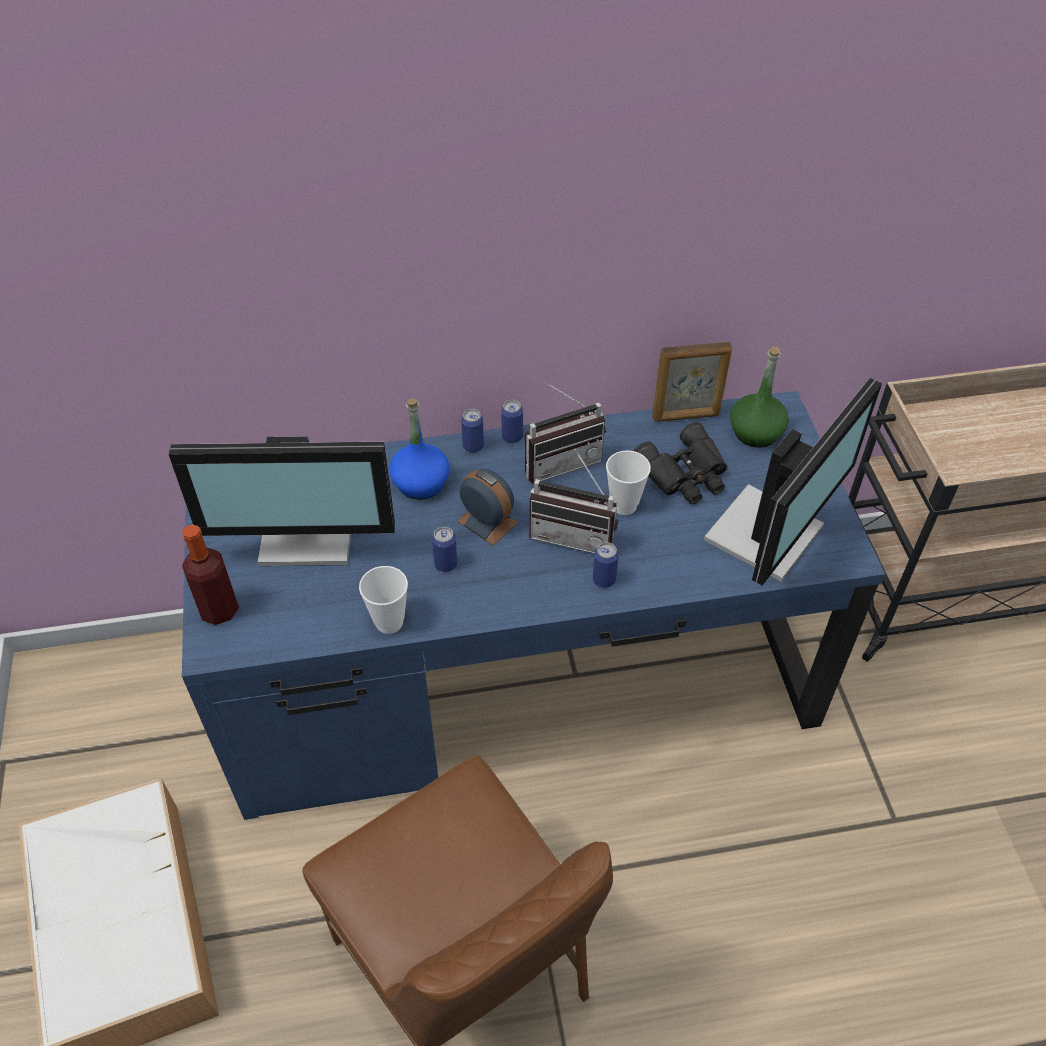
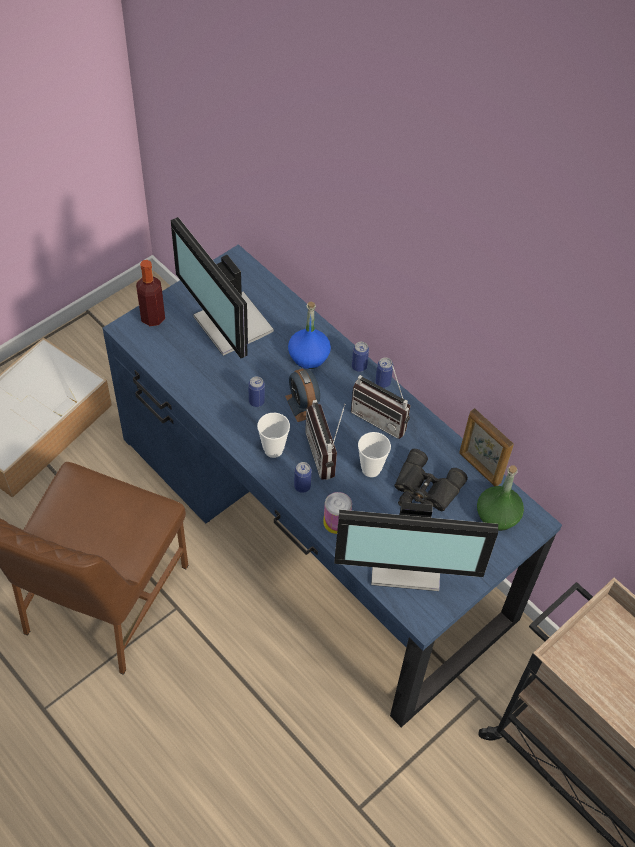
camera: 55 degrees right, 5 degrees up
(389, 622) = (197, 397): cup -> cup (273, 450)
(487, 522) = (303, 405): alarm clock -> alarm clock turned 150 degrees clockwise
(675, 572) = (336, 522): none -> can

